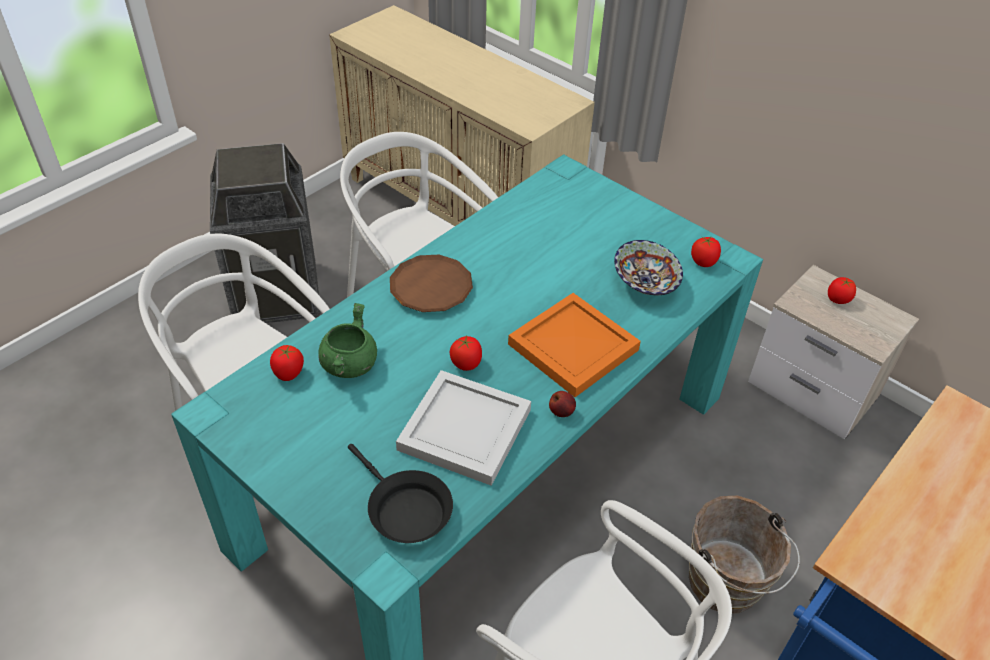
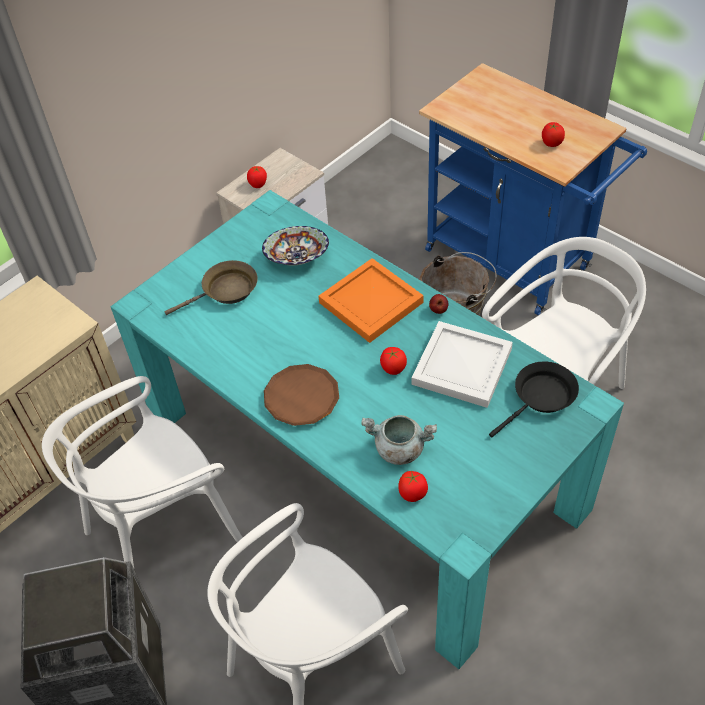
camera: 85 degrees left, 5 degrees up
(349, 364) = (399, 449): green cooking pot -> grey cooking pot
(587, 229) = (226, 291): none -> brown frying pan
(703, 262) = (273, 222): tomato -> tomato (551, 143)

